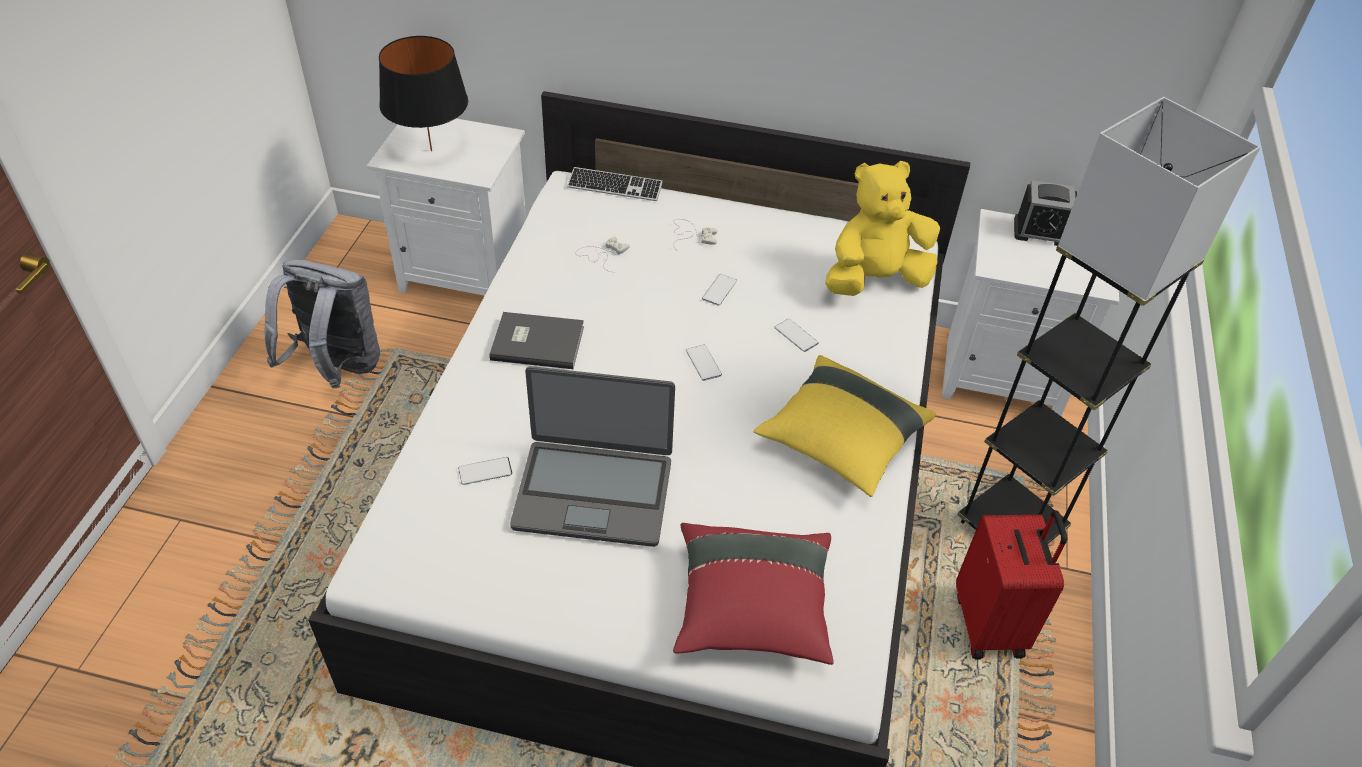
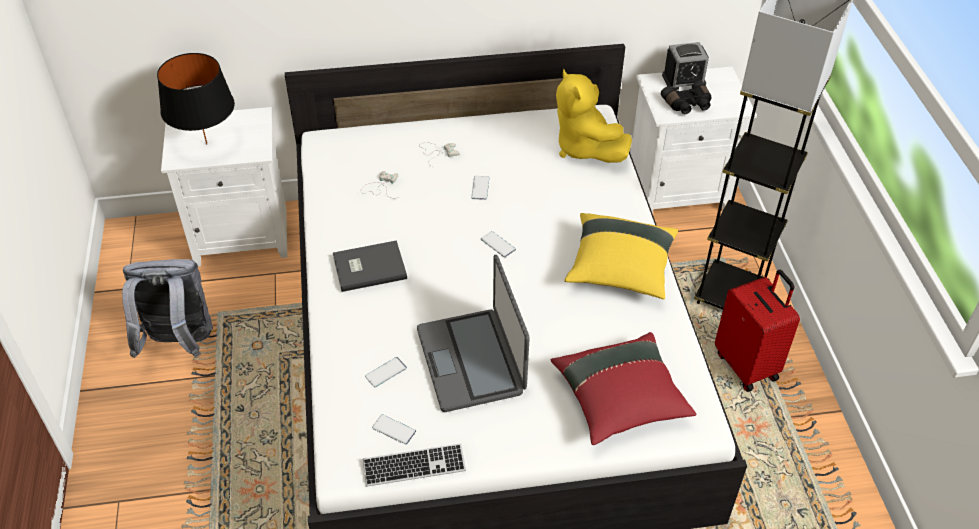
camera: 20 degrees left, 0 degrees up
(593, 492) = (472, 360): laptop -> laptop turned 90 degrees clockwise
(615, 186) = (359, 132): keyboard -> keyboard (414, 466)
(796, 335) = (551, 204): phone -> phone (394, 429)
(874, 280) = (584, 148): yellow plush toy -> yellow plush toy turned 75 degrees counterclockwise
(1030, 263) = (688, 105): none -> black binoculars

